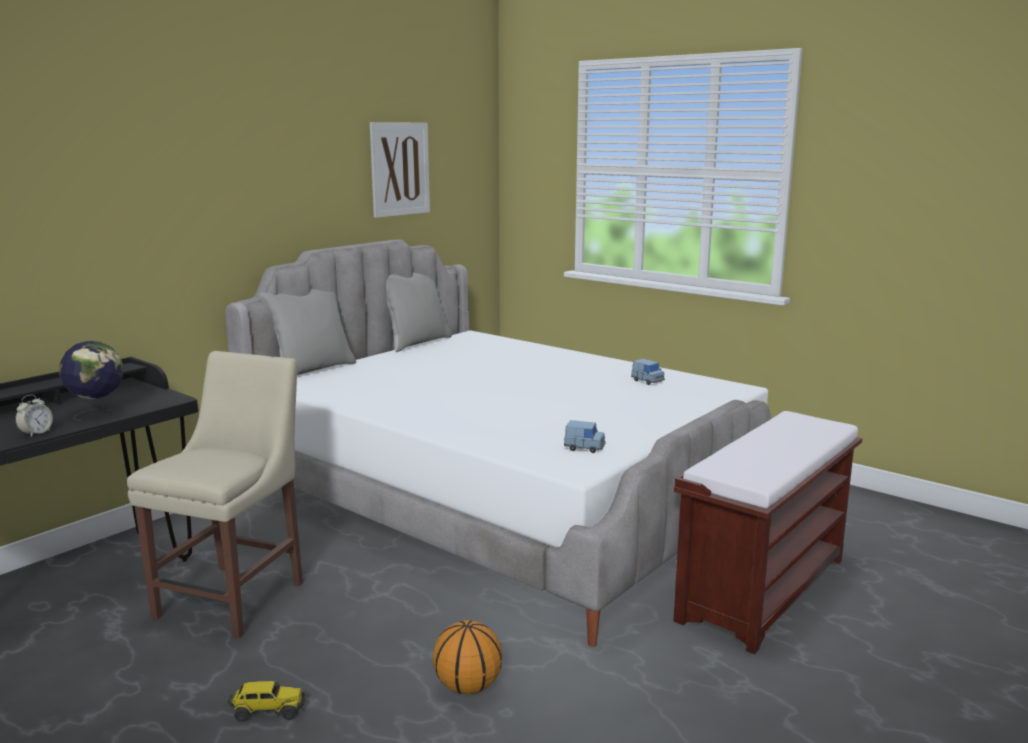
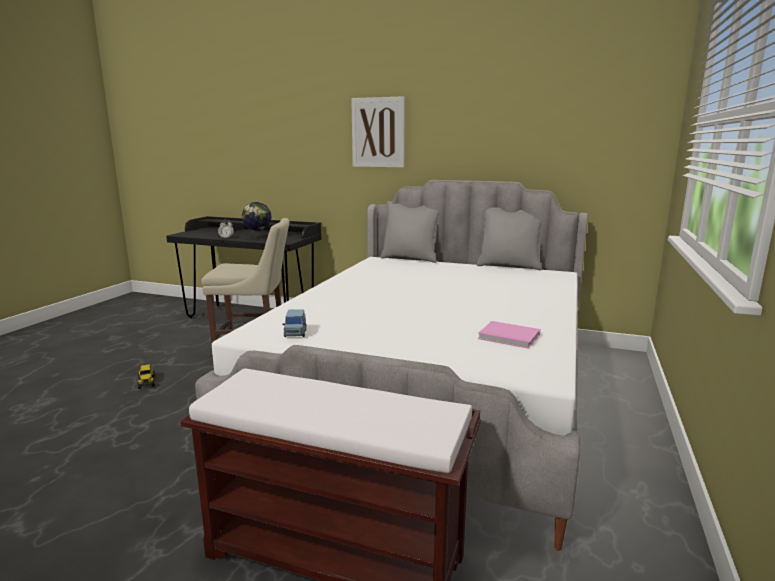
camera: 70 degrees right, 0 degrees up
(399, 169) = (537, 125): picture -> picture (378, 132)
(468, 687) = (163, 429): basketball -> none
(647, 381) = (510, 337): blue toy car -> pink book

